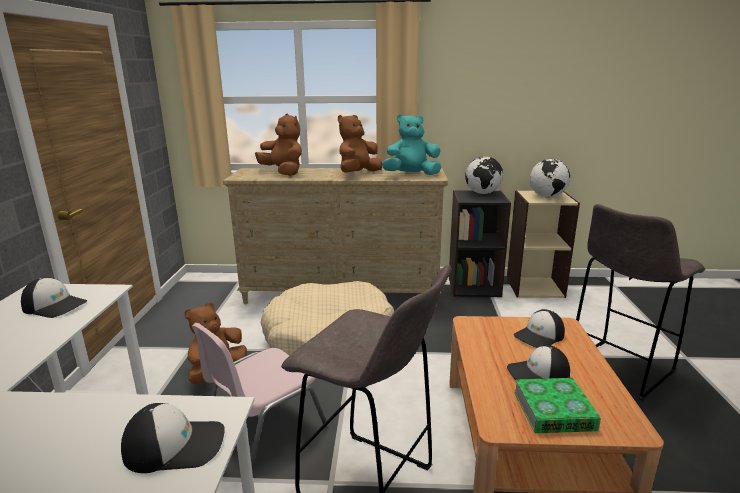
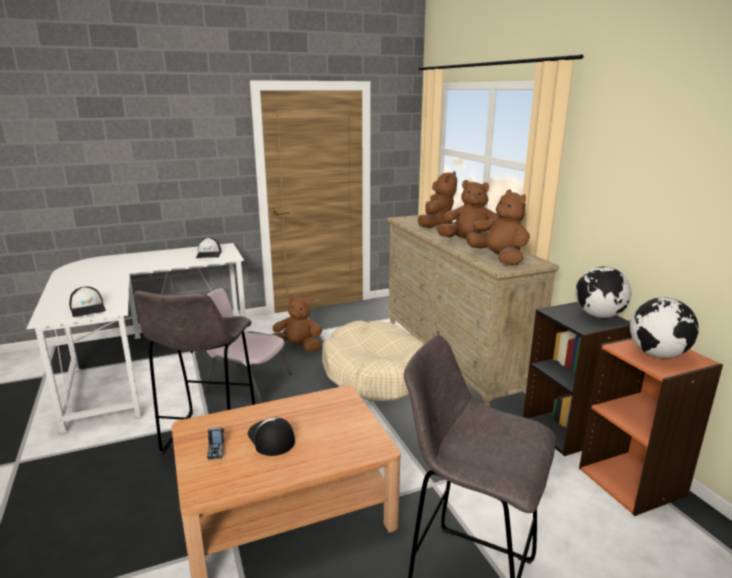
camera: 65 degrees right, 0 degrees up
(411, 175) = (498, 259): turquoise plush toy -> brown plush toy
(534, 287) = (632, 481): beige bookcase -> orange bookcase
(539, 336) = (342, 434): cap -> none
(553, 411) = (216, 450): book -> toy truck

